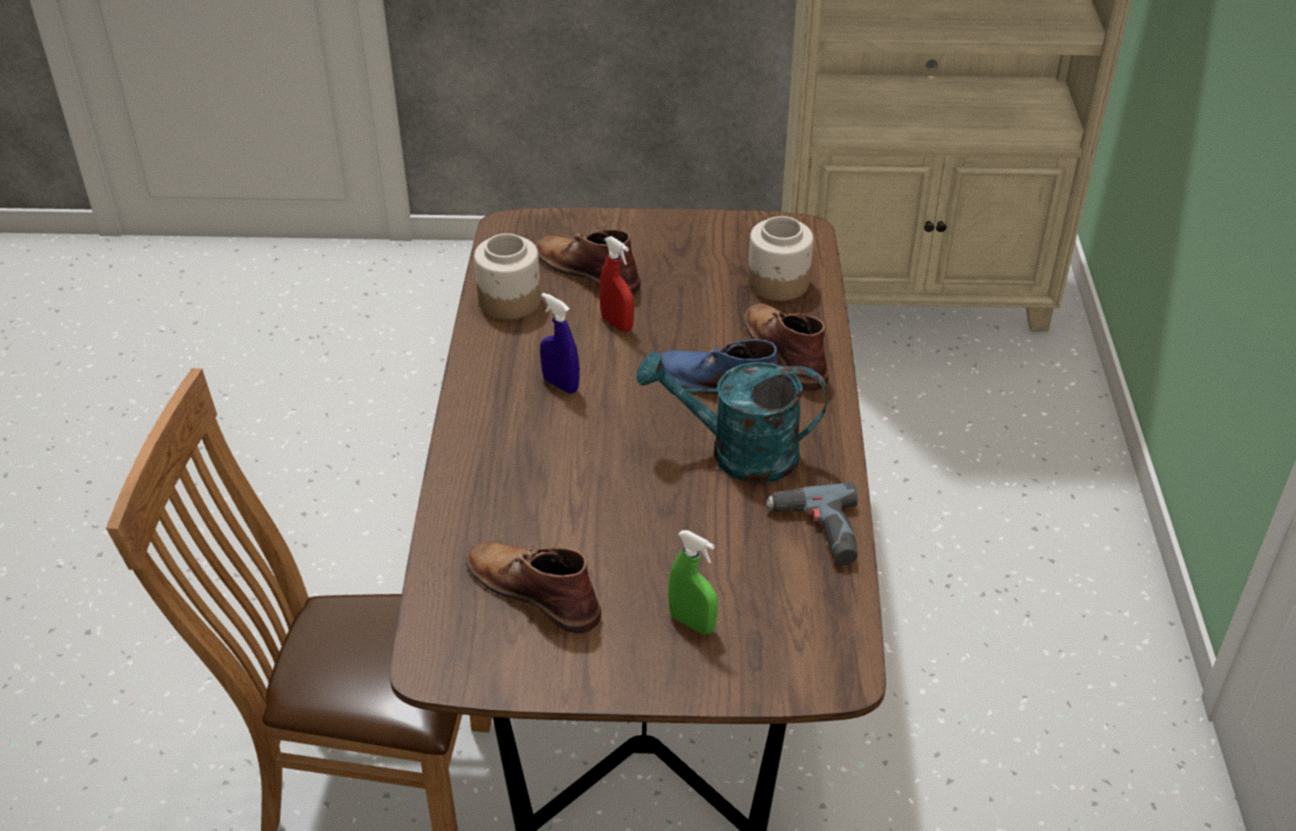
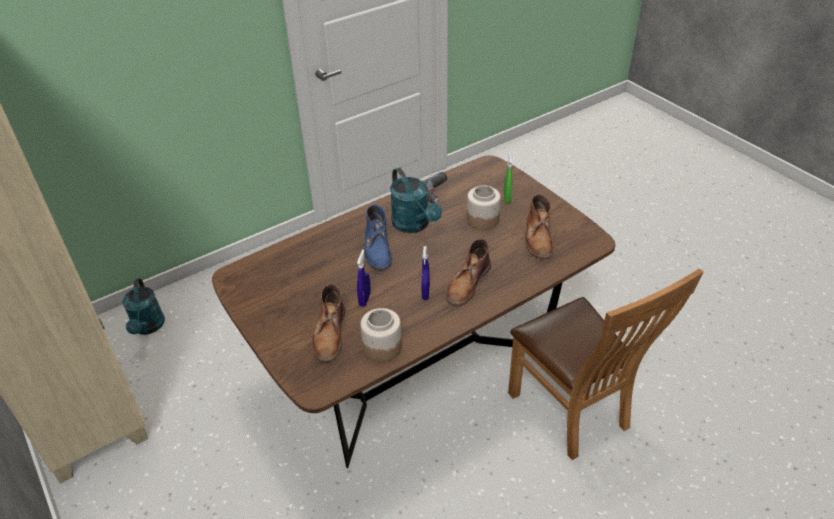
camera: 125 degrees left, 0 degrees up
(617, 324) = (364, 299): red spray bottle -> blue spray bottle
(778, 283) = (285, 264): jar -> jar (483, 219)
(785, 350) = (335, 241): brown boot -> brown boot (467, 283)
(1020, 381) = (148, 327): none -> turquoise watering can

